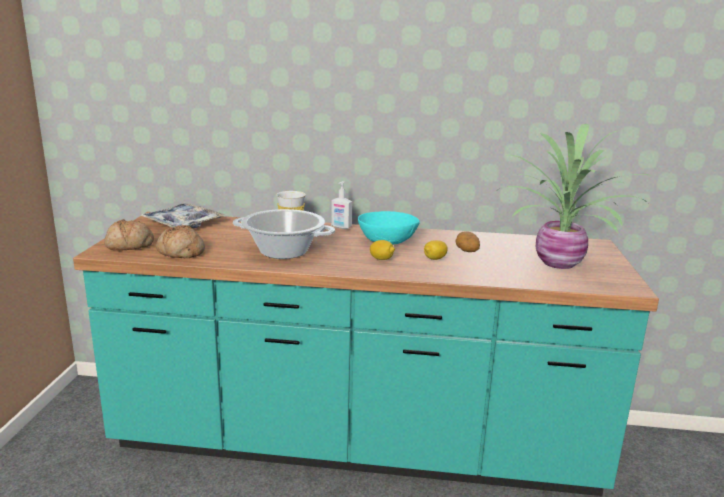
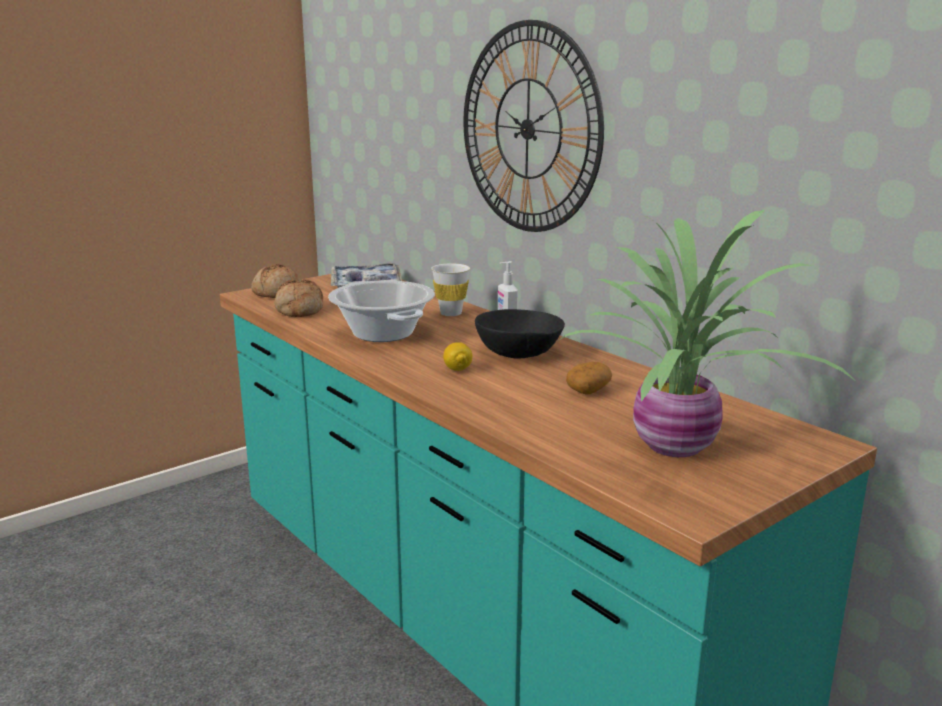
camera: 45 degrees right, 0 degrees up
(339, 86) = (528, 129): none -> wall clock
(387, 240) = (518, 352): turquoise bowl -> black bowl
(435, 259) = (518, 387): lemon -> none

